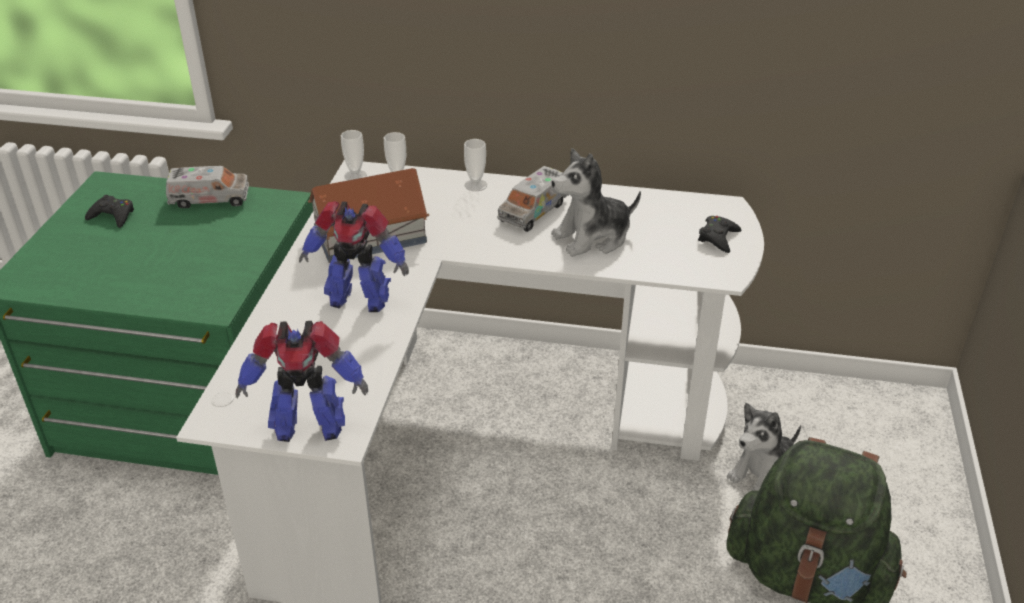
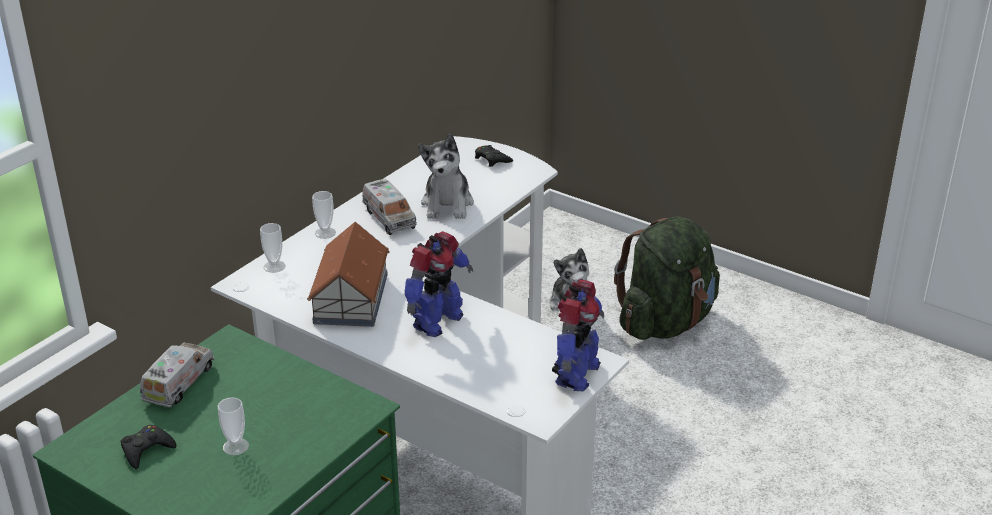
camera: 65 degrees left, 5 degrees down
(355, 176) = (249, 285): cup -> cup (236, 446)

